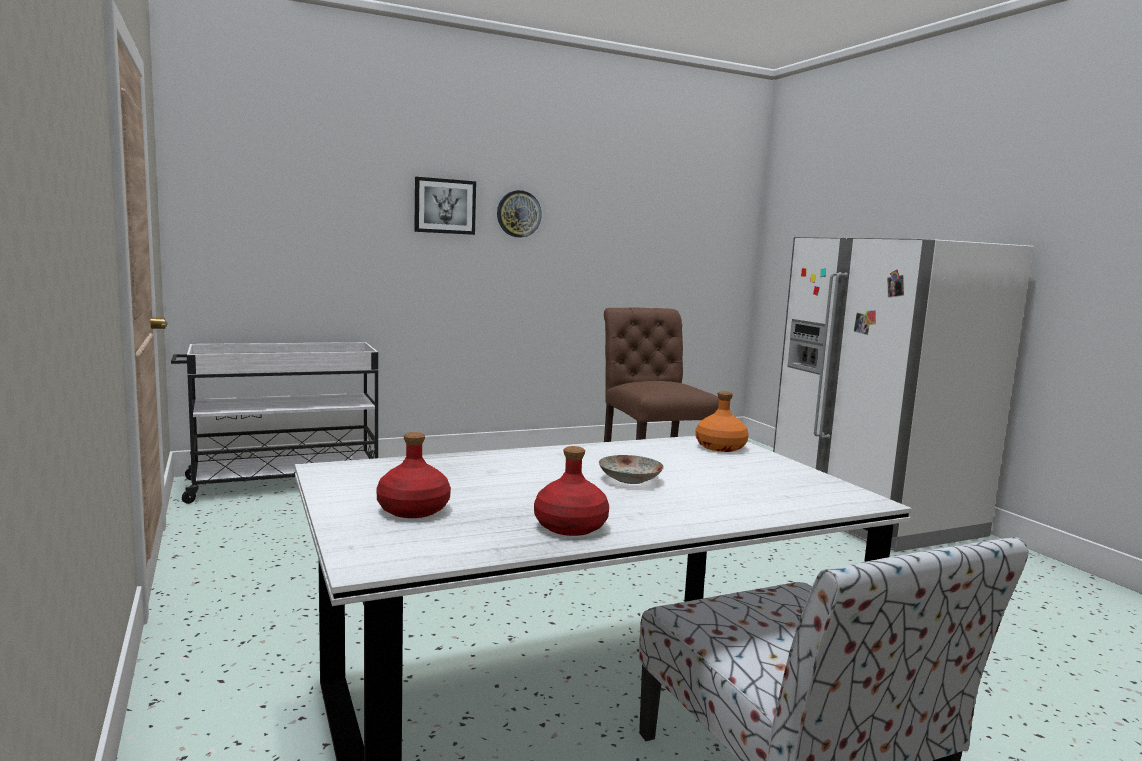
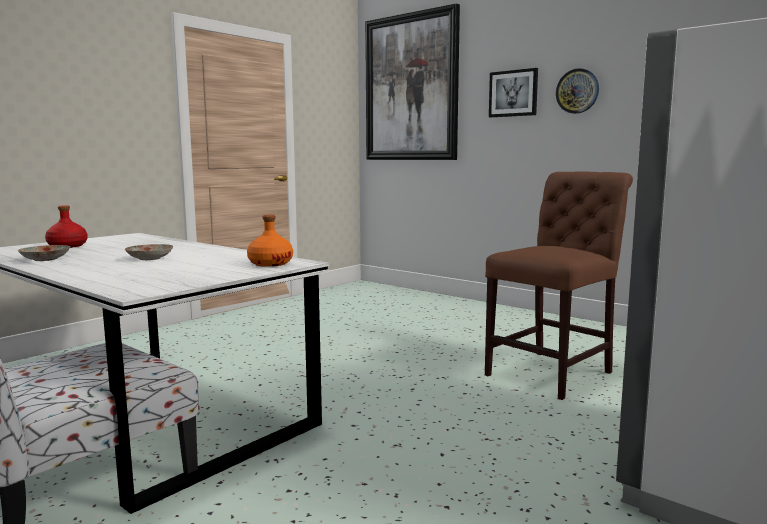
camera: 65 degrees right, 0 degrees up
(279, 176) = (411, 88): none -> picture
(284, 483) = (387, 293): white cart -> none
(571, 526) = (45, 259): red bottle -> plate

